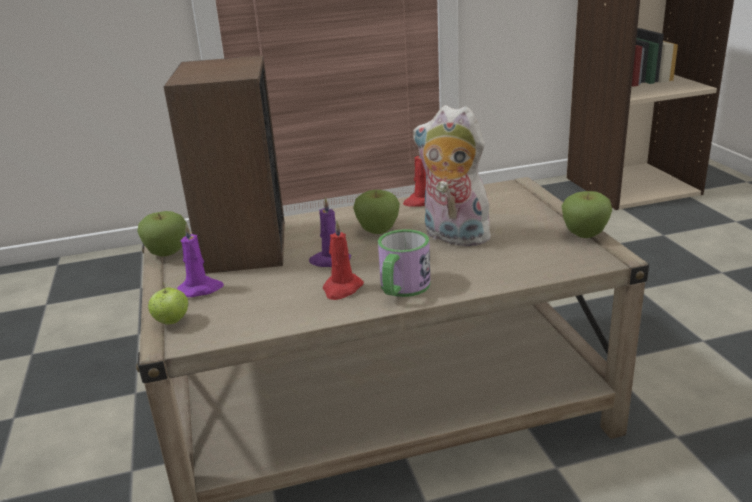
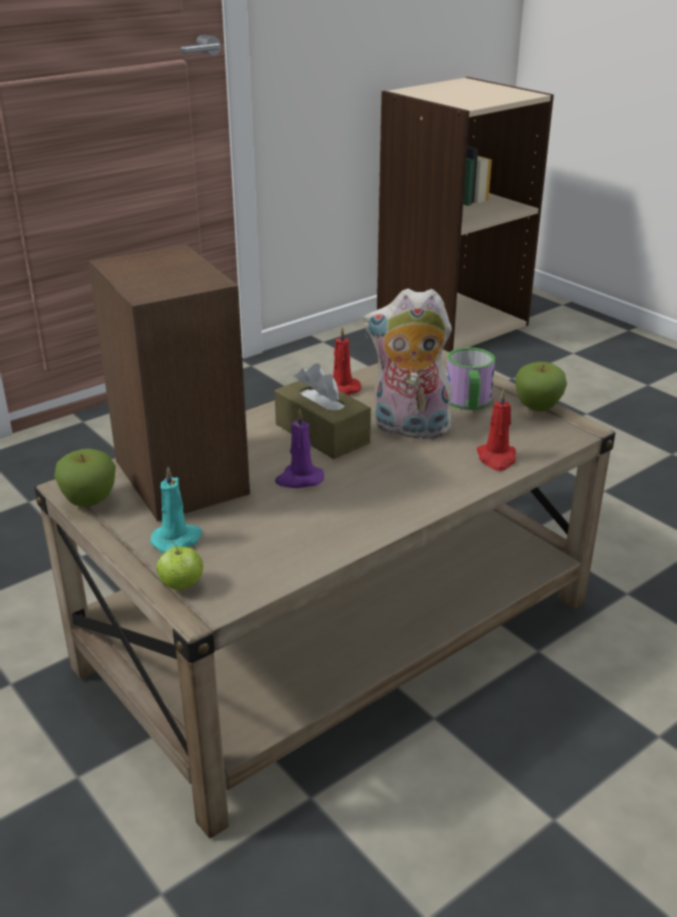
camera: 25 degrees left, 5 degrees up
(201, 289) = (178, 540): purple candle -> turquoise candle
(342, 289) = (341, 510): red candle -> red candle (497, 458)
(378, 231) = (322, 433): apple -> brown tissue box
(401, 289) = (404, 499): mug -> mug (469, 403)

